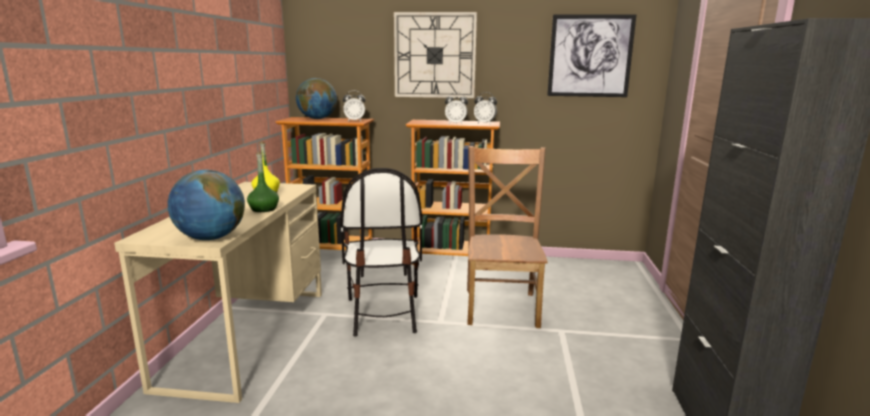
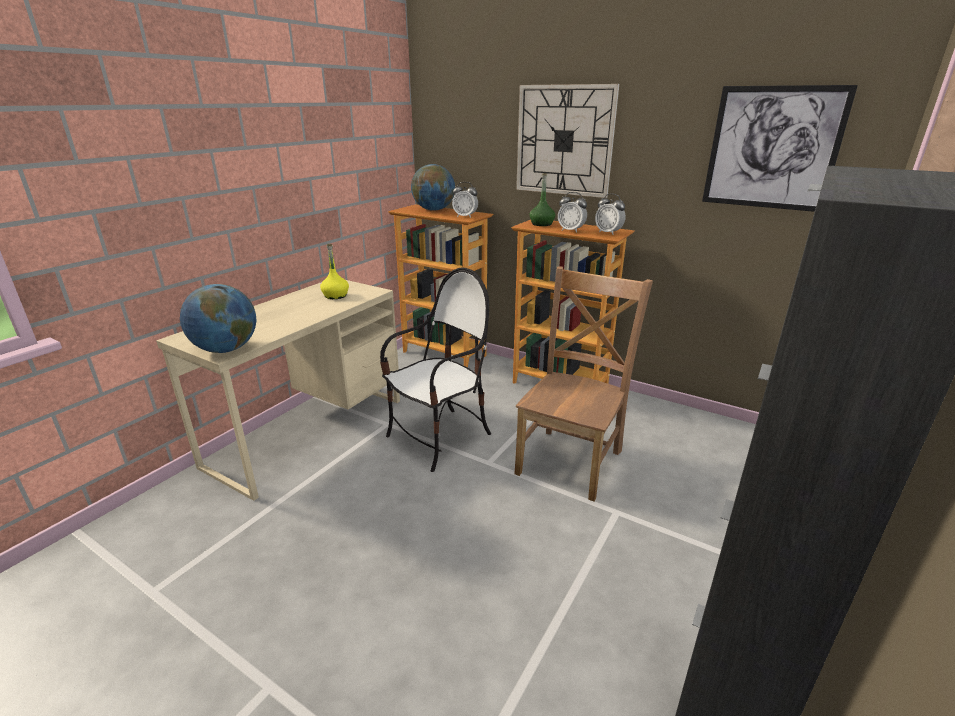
camera: 25 degrees right, 10 degrees up
(263, 209) = (308, 318): green bottle -> green bottle (541, 224)
(383, 314) = (439, 438): chair -> chair turned 150 degrees counterclockwise

